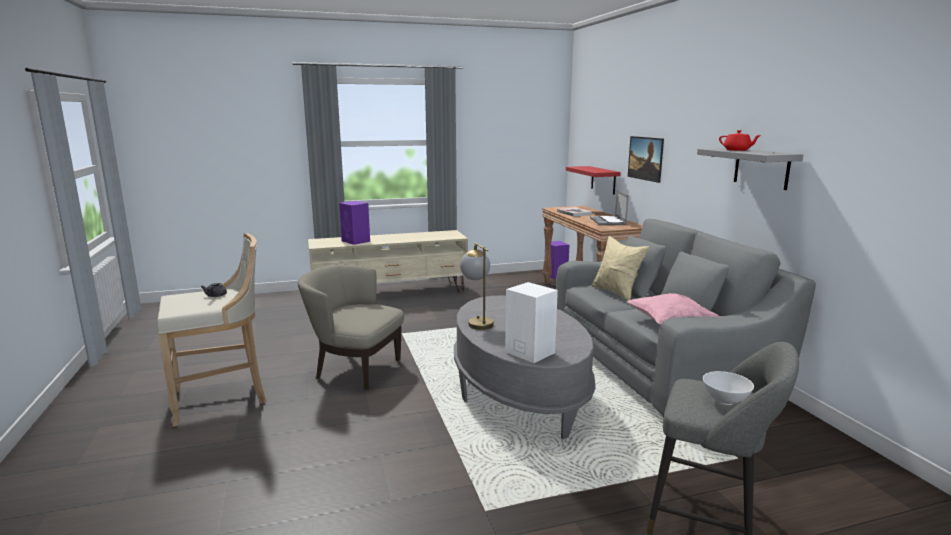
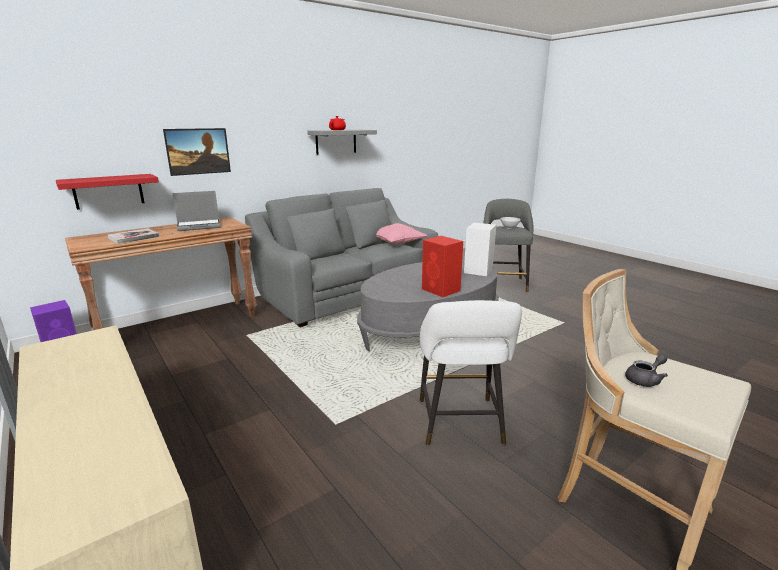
camera: 110 degrees left, 5 degrees up
(355, 369) = (460, 425): beige armchair -> white stool
(356, 241) = (105, 441): purple speaker -> none
(477, 322) = (441, 290): table lamp -> red speaker
(616, 293) = (328, 258): beige pillow -> none

